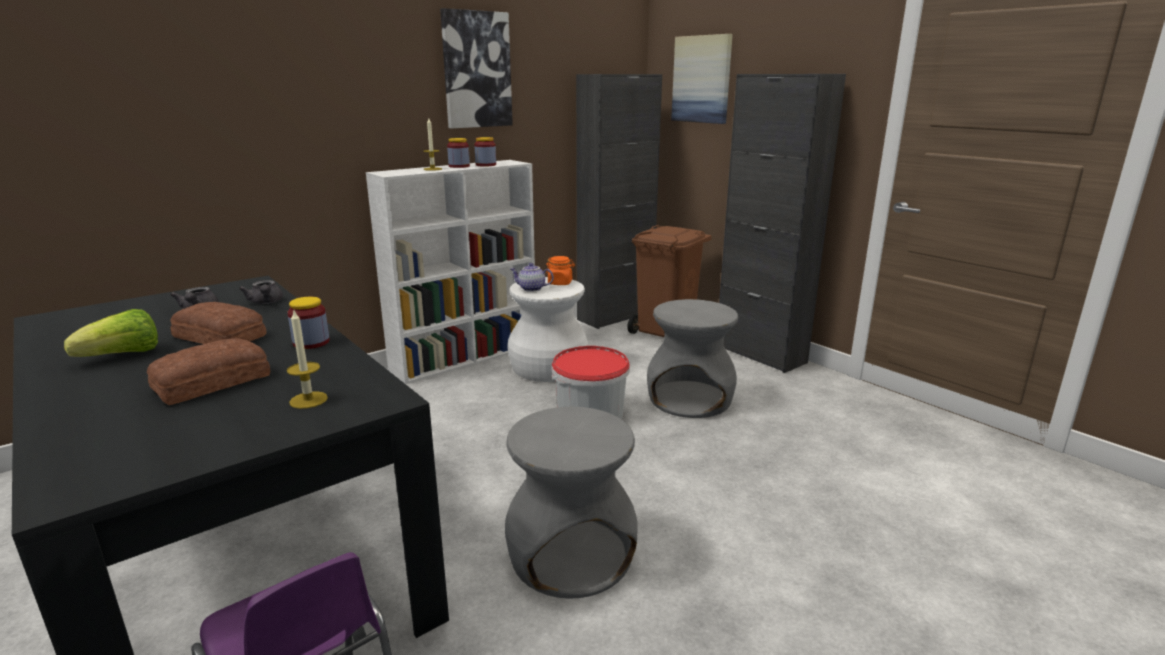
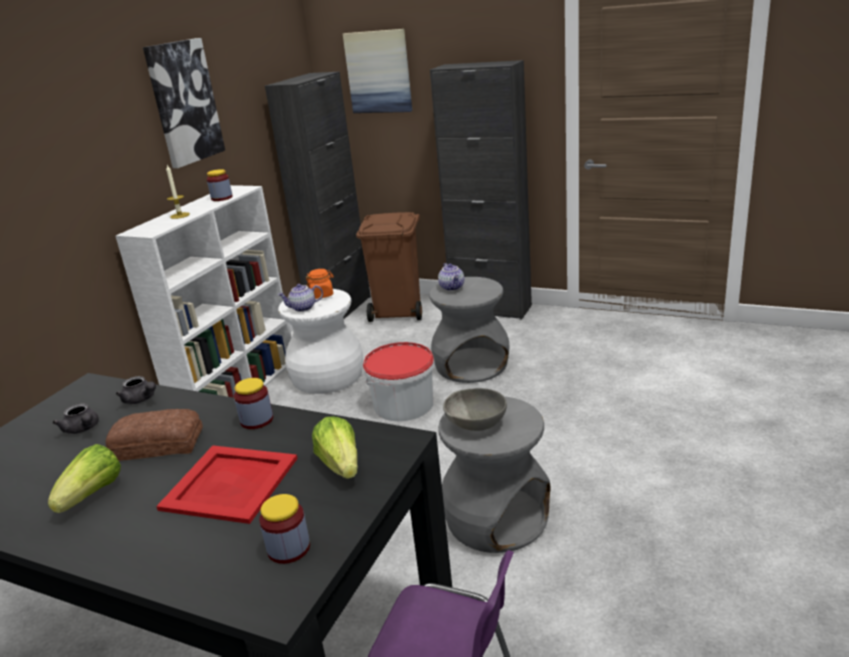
camera: 25 degrees left, 5 degrees up
(210, 382) = (228, 484): bread -> red tray
(308, 400) = (340, 465): candle -> lettuce
(459, 166) = (199, 206): jar -> jar (289, 548)
(556, 431) = (476, 423): none -> grey bowl
(684, 306) = (452, 287): none -> teapot

